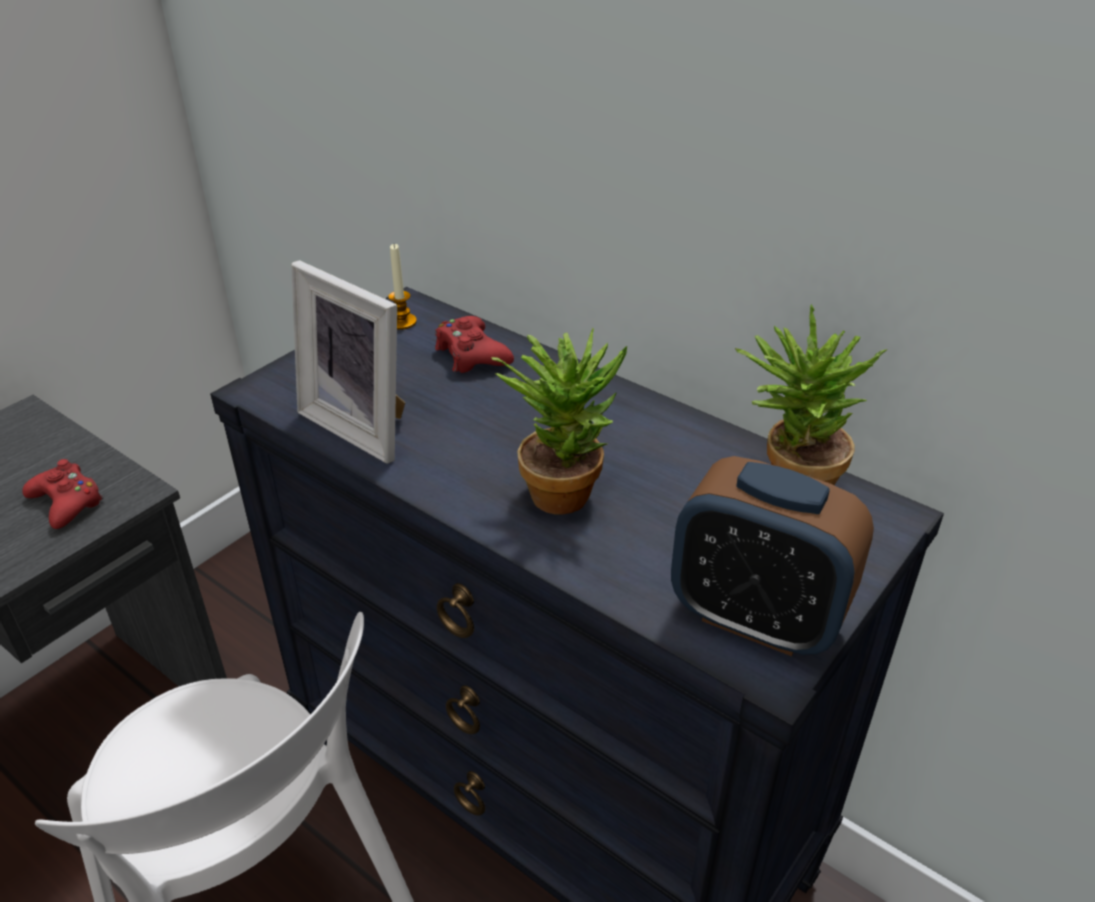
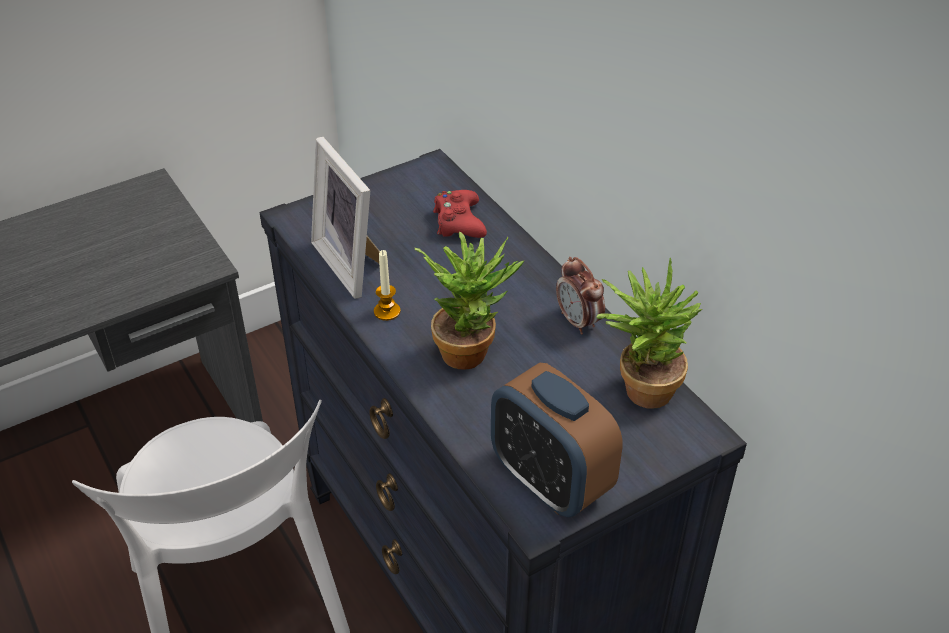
camera: 20 degrees right, 5 degrees up
(67, 503) = (160, 263): red game controller -> none
(402, 322) = (421, 181): candle -> candle (387, 311)
(673, 428) = (578, 322): none -> alarm clock

